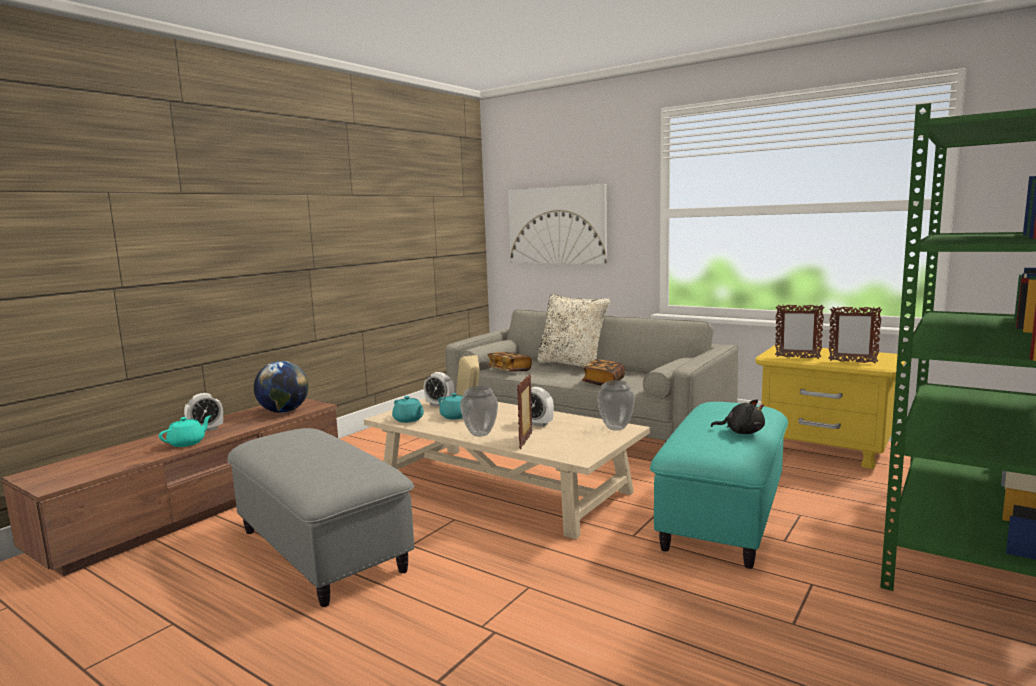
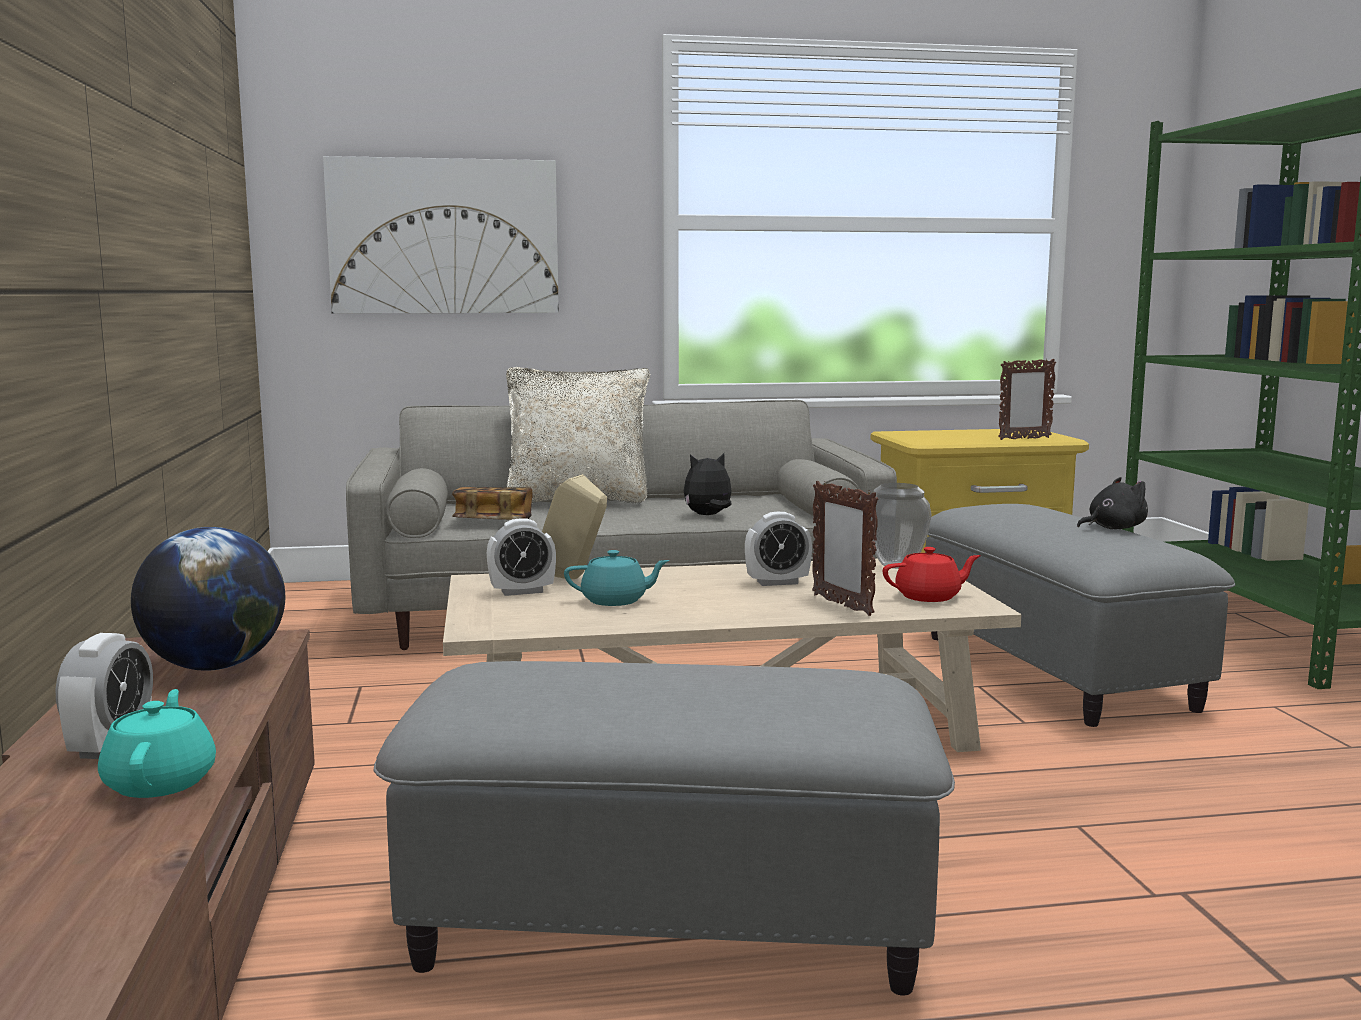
camera: 45 degrees left, 0 degrees up
(408, 420) = (544, 622): turquoise teapot -> none
(481, 434) = (745, 612): vase -> none
(575, 447) = (929, 597): none -> red teapot
(603, 382) = (708, 515): book -> plush toy
(721, 517) = (1051, 671): turquoise ottoman -> grey ottoman
(797, 357) = (957, 441): picture frame -> none

